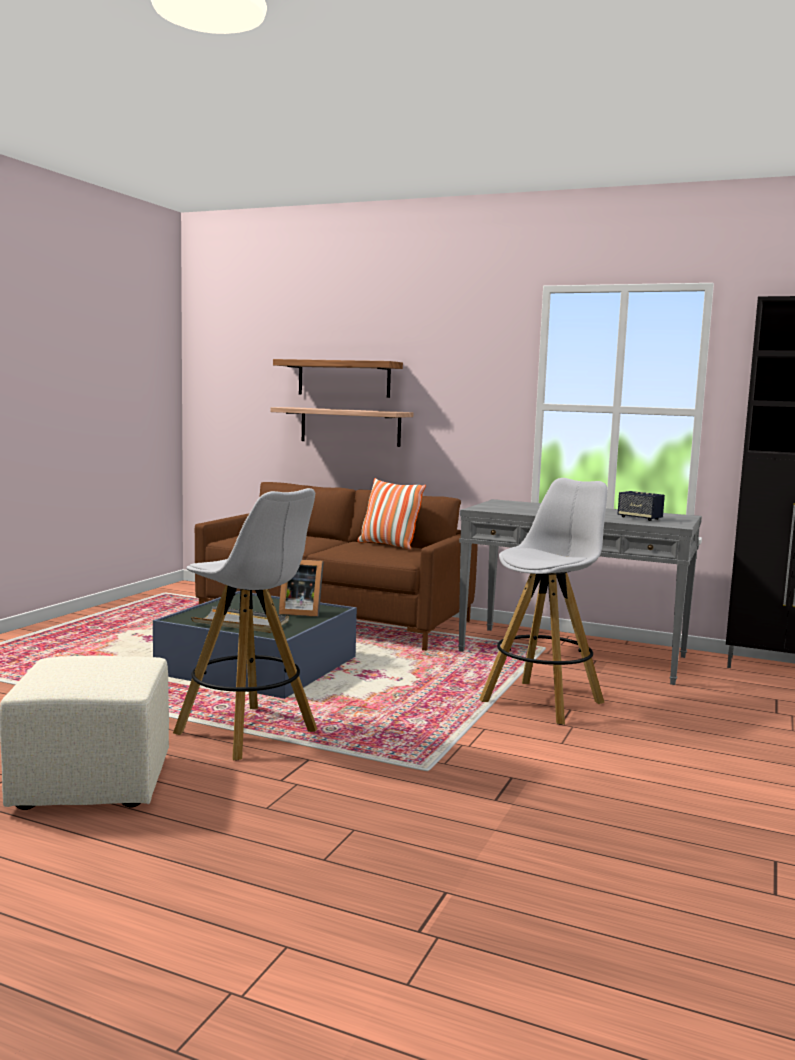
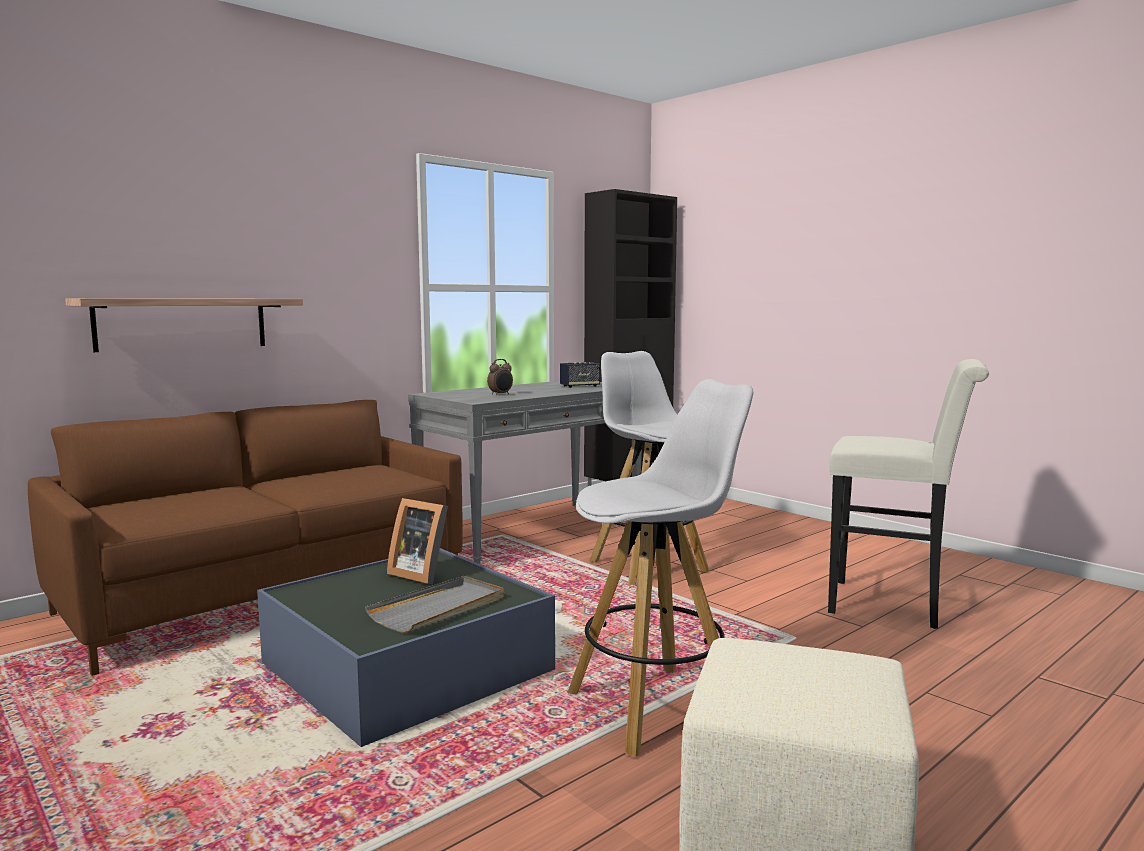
camera: 65 degrees left, 0 degrees up
(300, 612) = (421, 573): picture frame -> picture frame turned 90 degrees clockwise
(344, 378) = (163, 252): shelf -> none
(388, 545) = (334, 472): pillow -> none
(531, 509) = (501, 394): none -> alarm clock
(584, 816) = (895, 605): none -> white stool

